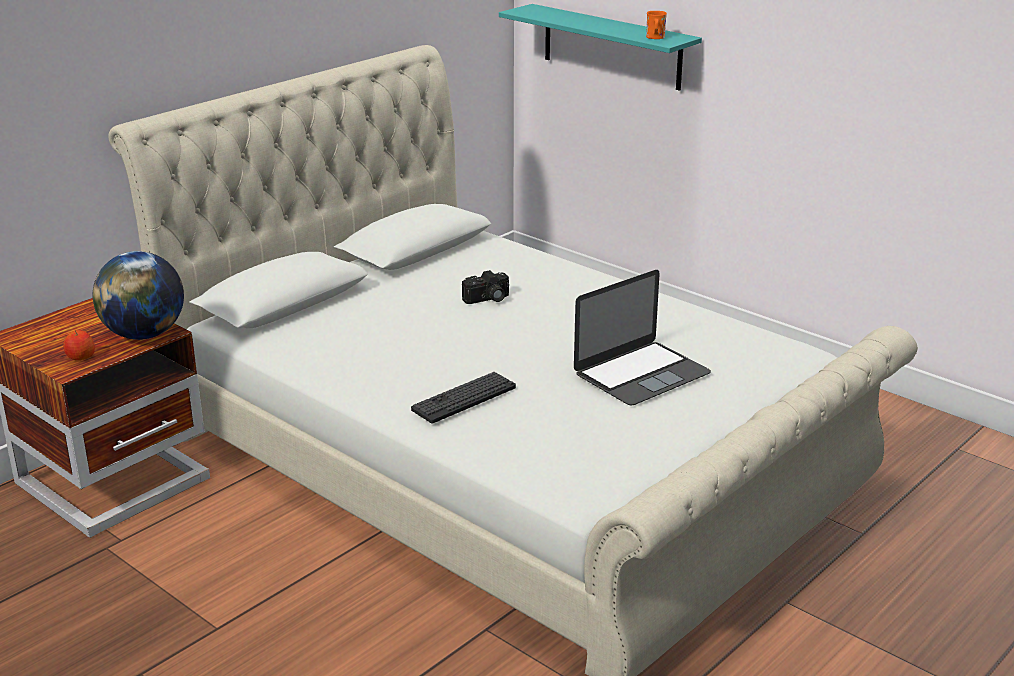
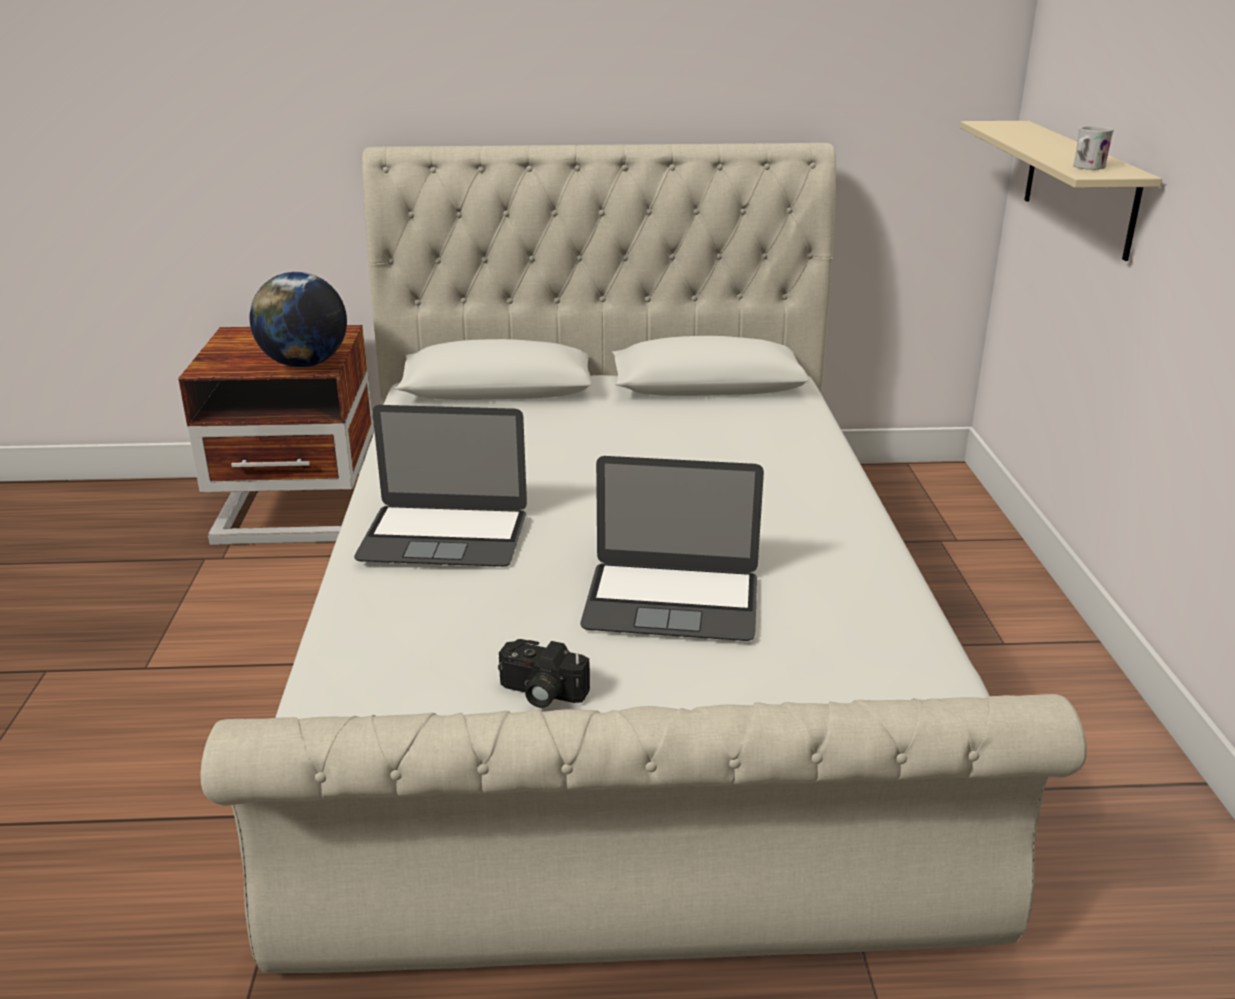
camera: 45 degrees right, 0 degrees up
(80, 357) = (232, 363): apple -> none
(464, 398) = (444, 535): keyboard -> laptop
(487, 299) = (675, 455): camera -> camera (540, 693)
(611, 47) = (1079, 187): turquoise shelf -> beige shelf
(655, 38) = (1086, 168): orange mug -> white mug

